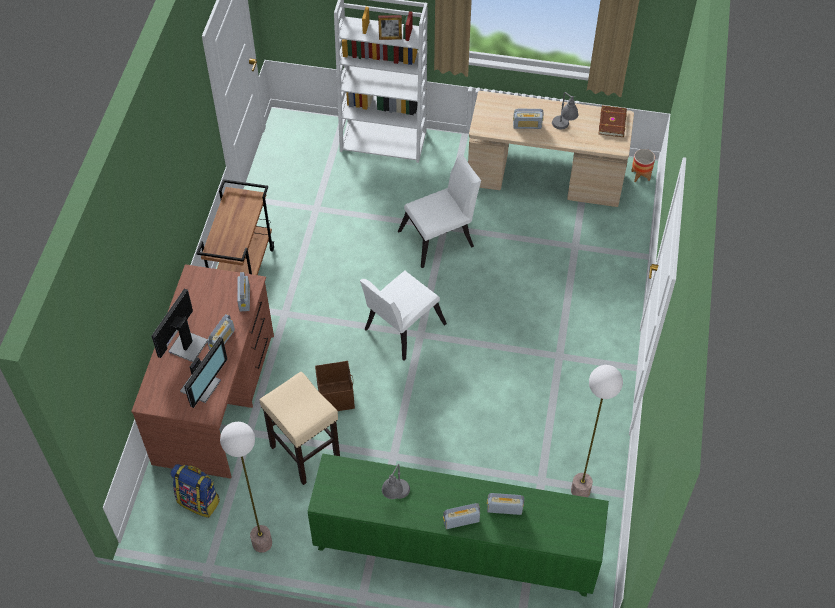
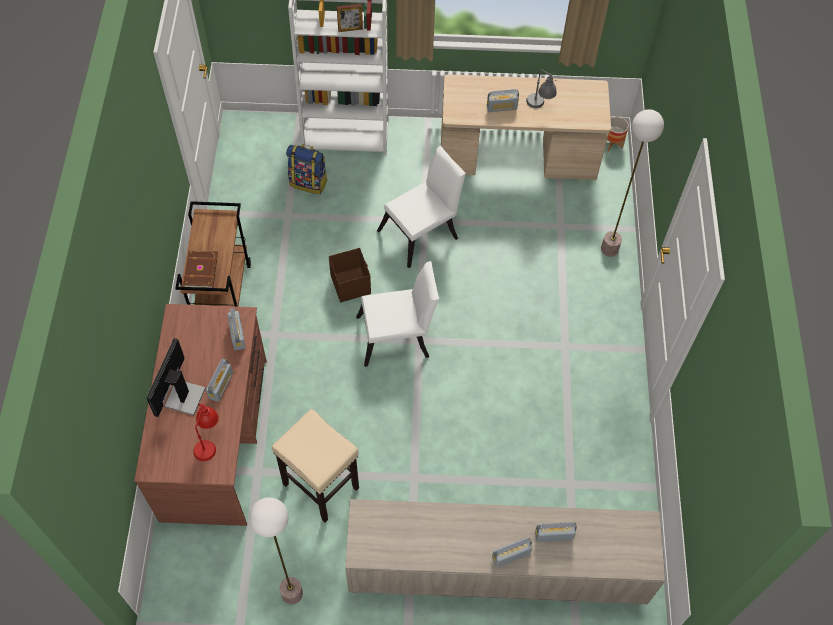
camera: 10 degrees left, 5 degrees up
(199, 501) = (217, 555): backpack -> backpack (309, 182)
(202, 386) = (208, 441): monitor -> red table lamp
(336, 396) = (343, 419): brown storage box -> brown storage box (350, 284)
(396, 497) = (437, 538): grey table lamp -> none
(400, 329) = (398, 337): white chair -> white chair turned 135 degrees counterclockwise
(455, 549) = (496, 572): green cabinet -> beige cabinet
(580, 491) = (612, 490): floor lamp -> floor lamp (609, 249)
(613, 122) = (588, 95): brown book -> brown book (202, 270)

